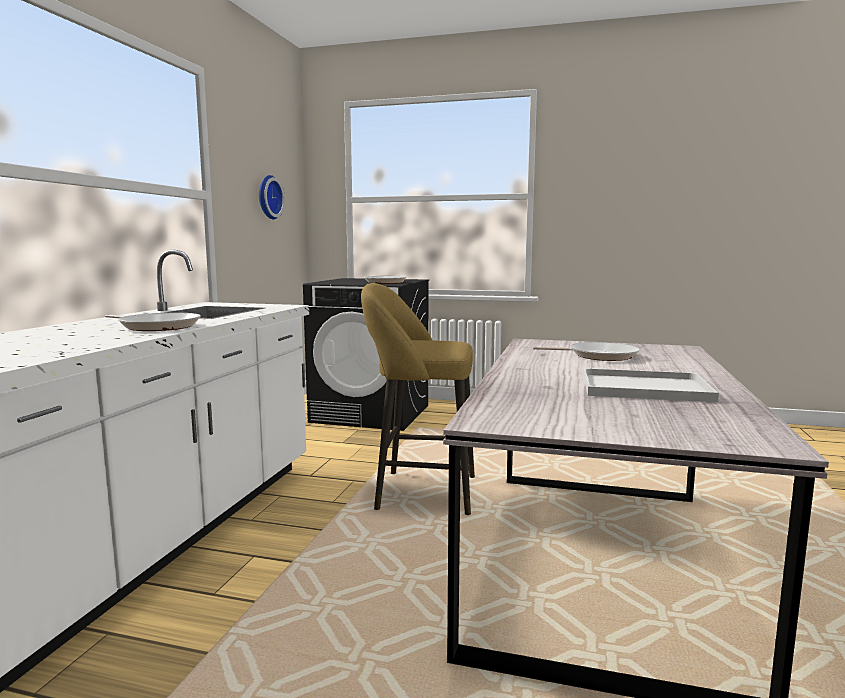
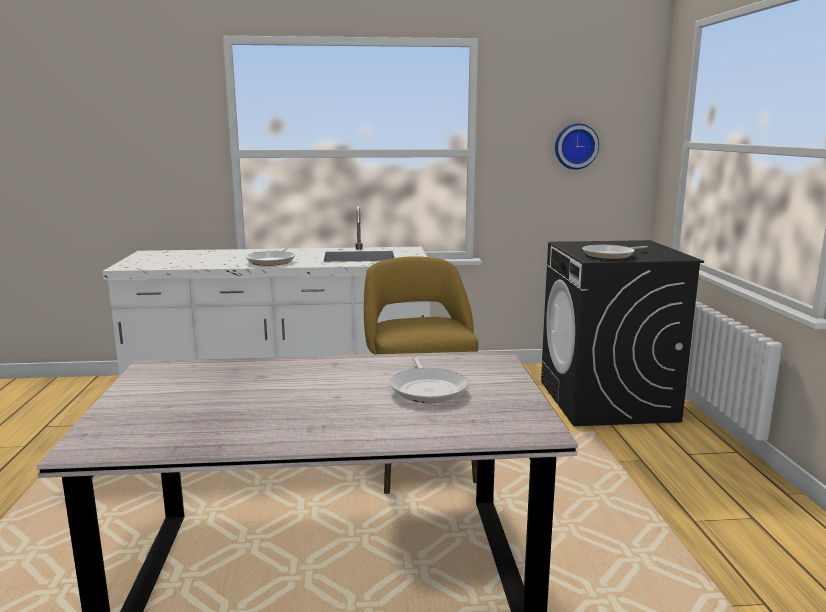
camera: 70 degrees right, 5 degrees up
(642, 388) = (267, 408): white tray -> none

